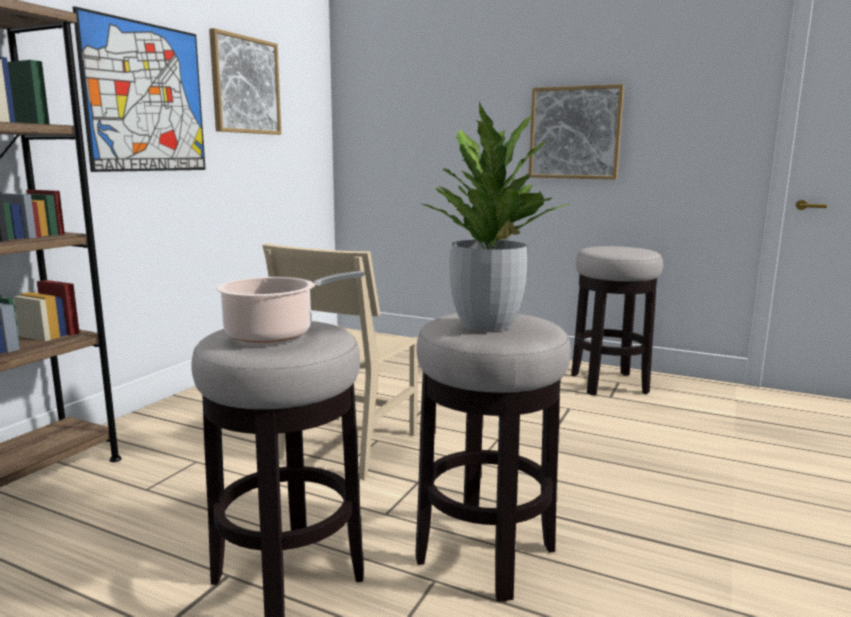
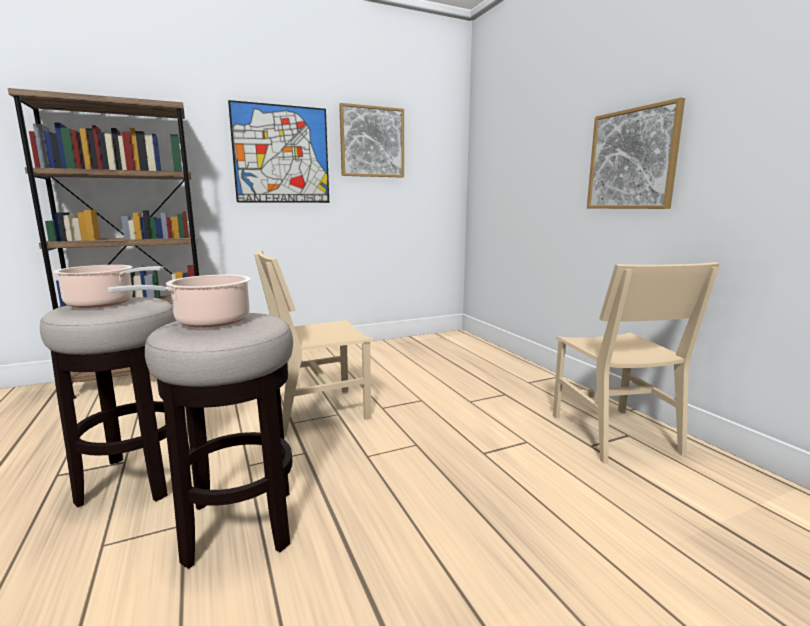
camera: 40 degrees right, 0 degrees up
(486, 324) = (207, 322): potted plant -> cooking pot
(609, 384) = (613, 433): stool -> beige chair

